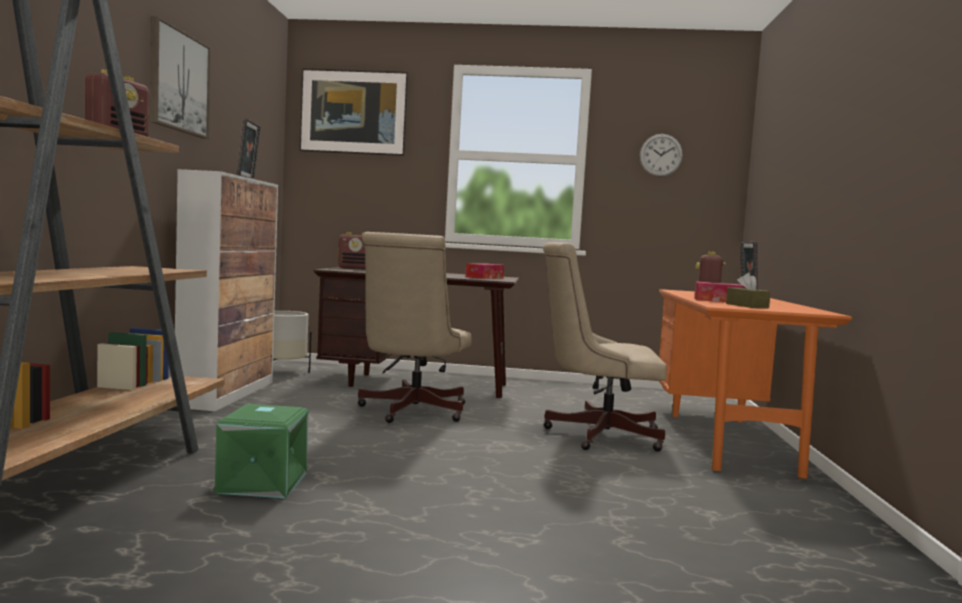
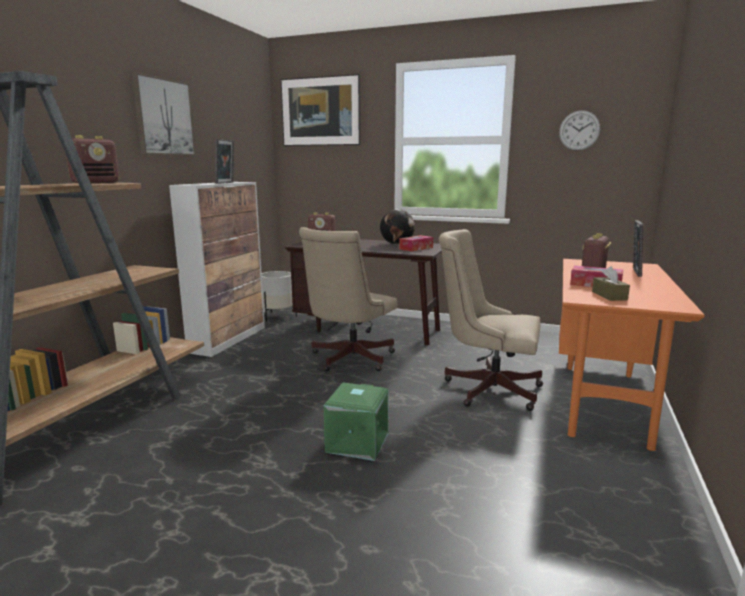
camera: 15 degrees right, 10 degrees up
(261, 482) = (205, 430): green storage box -> green storage box (356, 442)
(456, 274) = (397, 244): none -> globe

